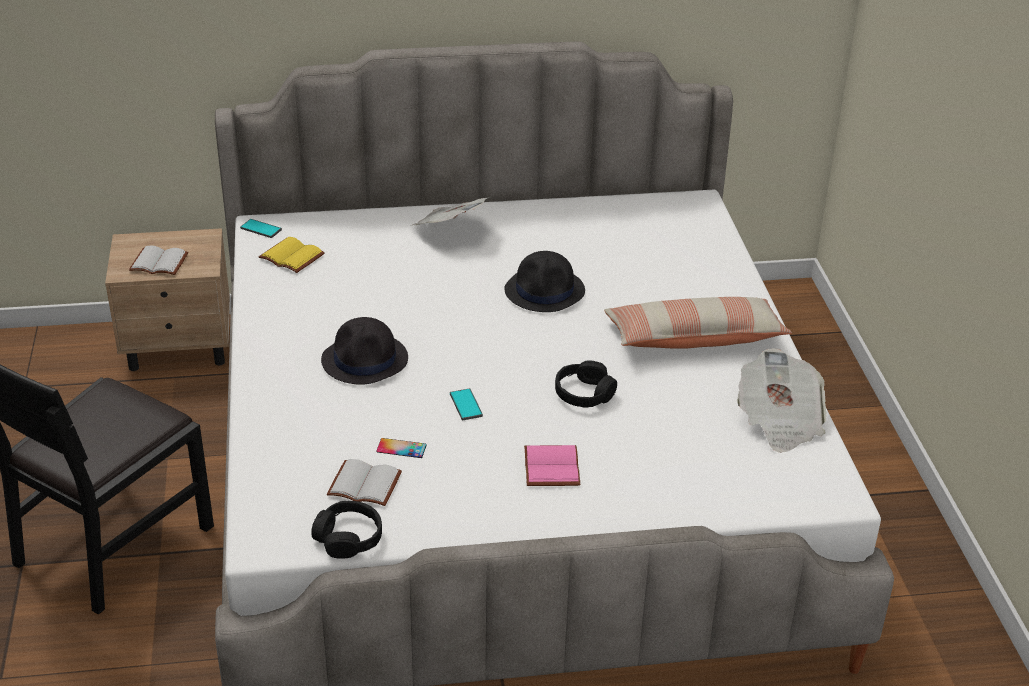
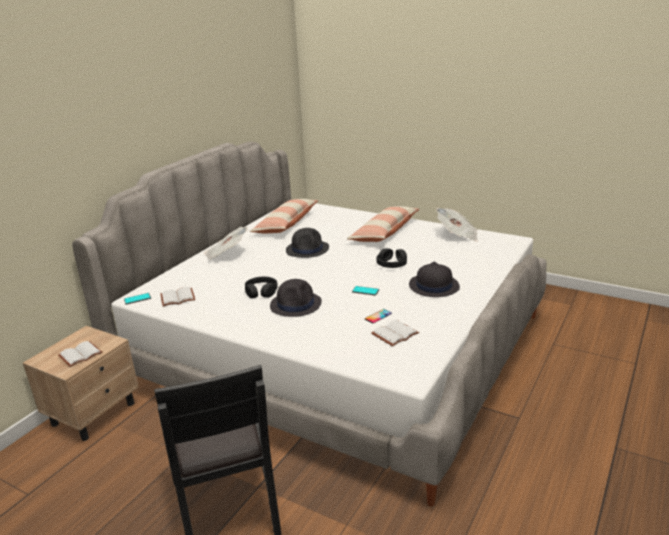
camera: 50 degrees left, 10 degrees down
(290, 257) = (177, 298): yellow book -> white book
(348, 538) = (431, 351): black headphones -> black headphones (261, 292)
(549, 466) = (433, 286): pink book -> black hat
(611, 230) = (286, 224): none -> pillow

